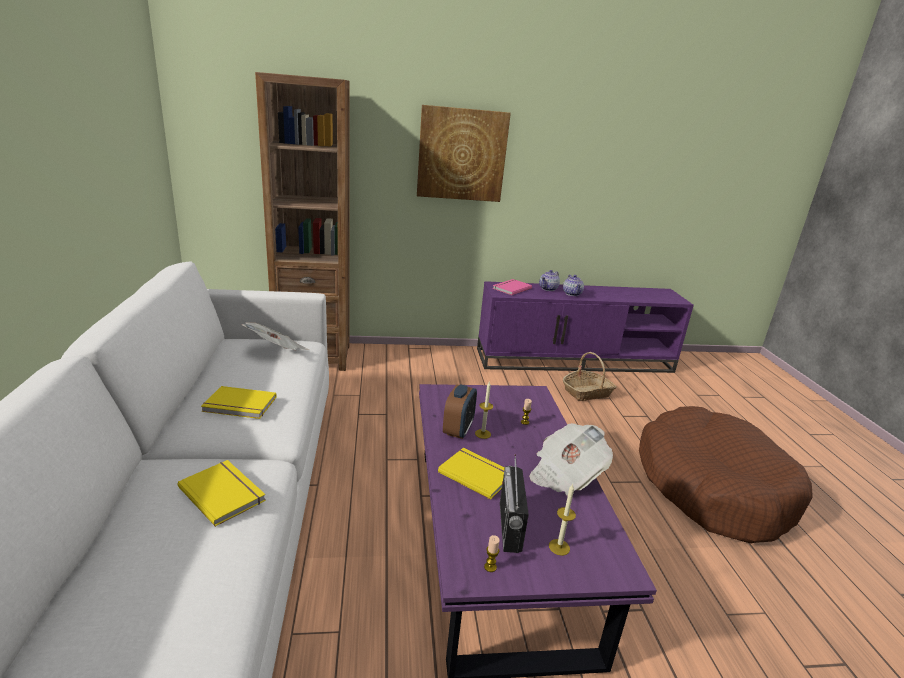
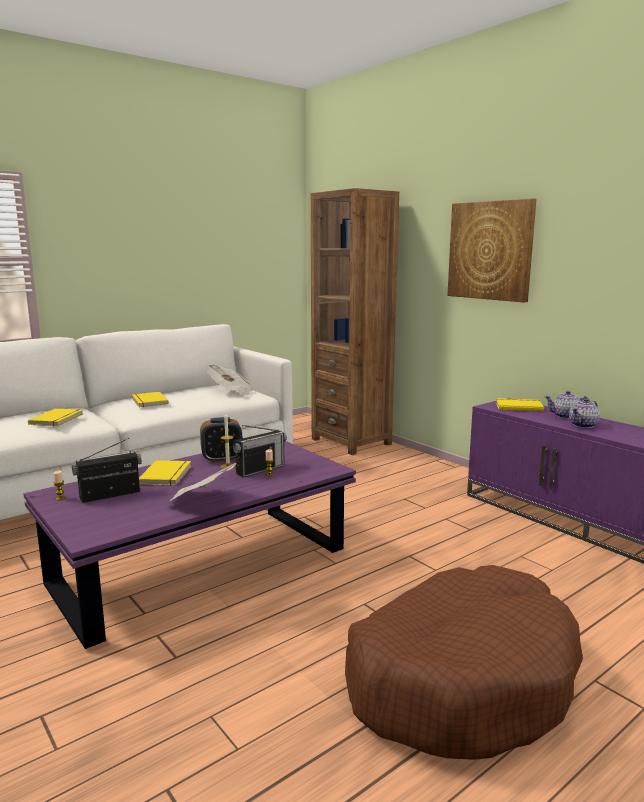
camera: 60 degrees right, 10 degrees down
(508, 422) = (260, 470): none -> radio
(511, 288) = (518, 406): pink book -> yellow book
(559, 547) = (99, 513): candle -> none
(587, 392) = (534, 554): basket -> none

